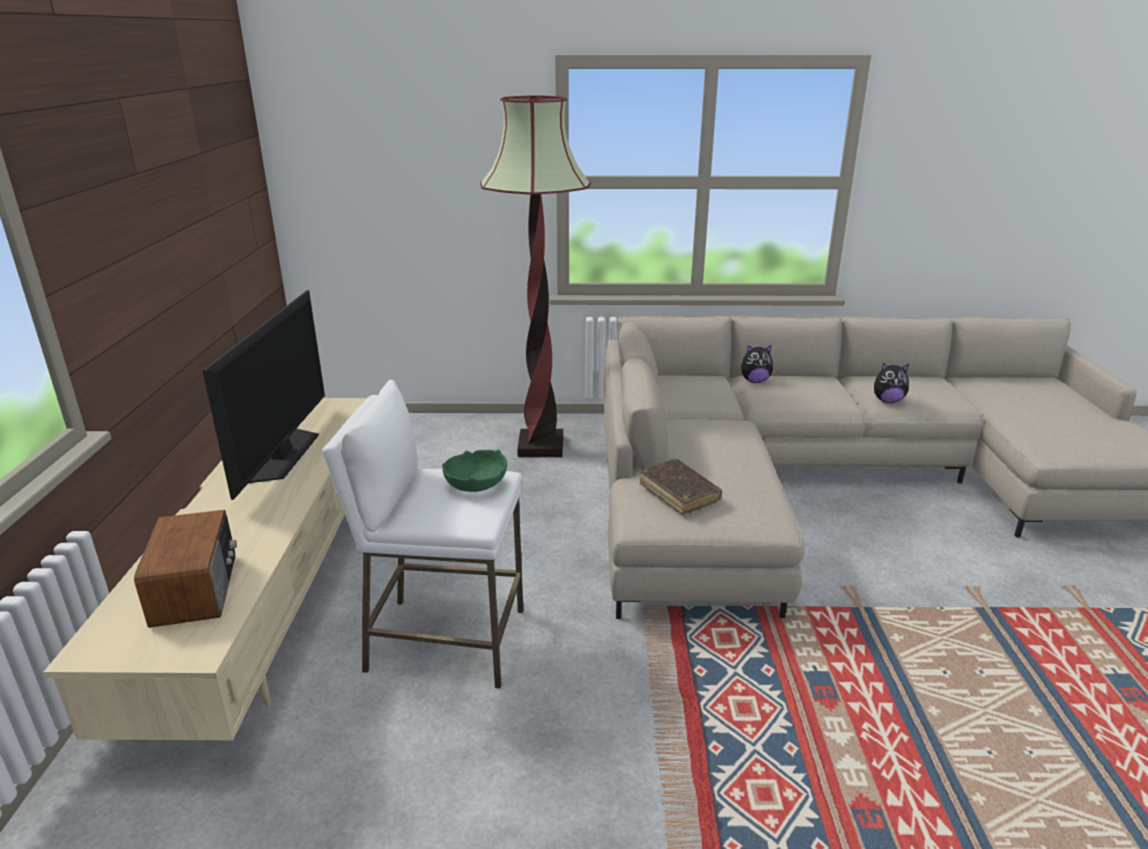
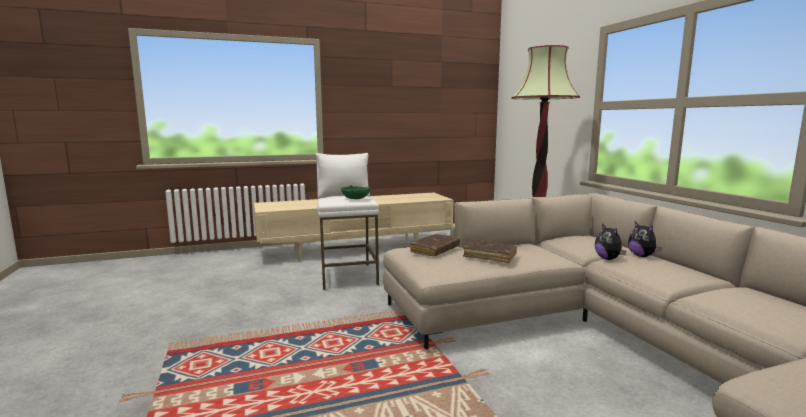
camera: 70 degrees right, 15 degrees down
(197, 589) = (296, 205): radio -> none
(283, 455) = (389, 199): television -> none
(726, 461) = (489, 256): none -> brown book
(887, 401) = (711, 299): plush toy -> plush toy (608, 259)

